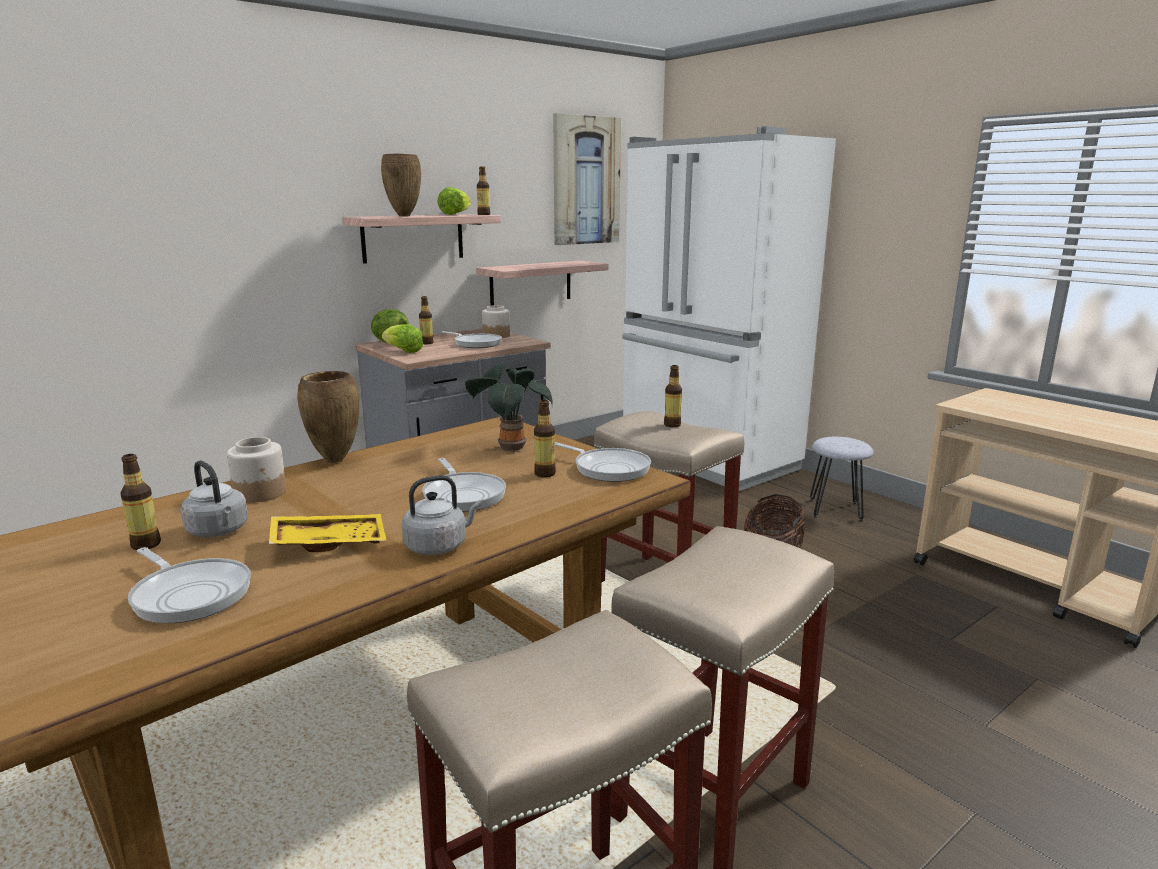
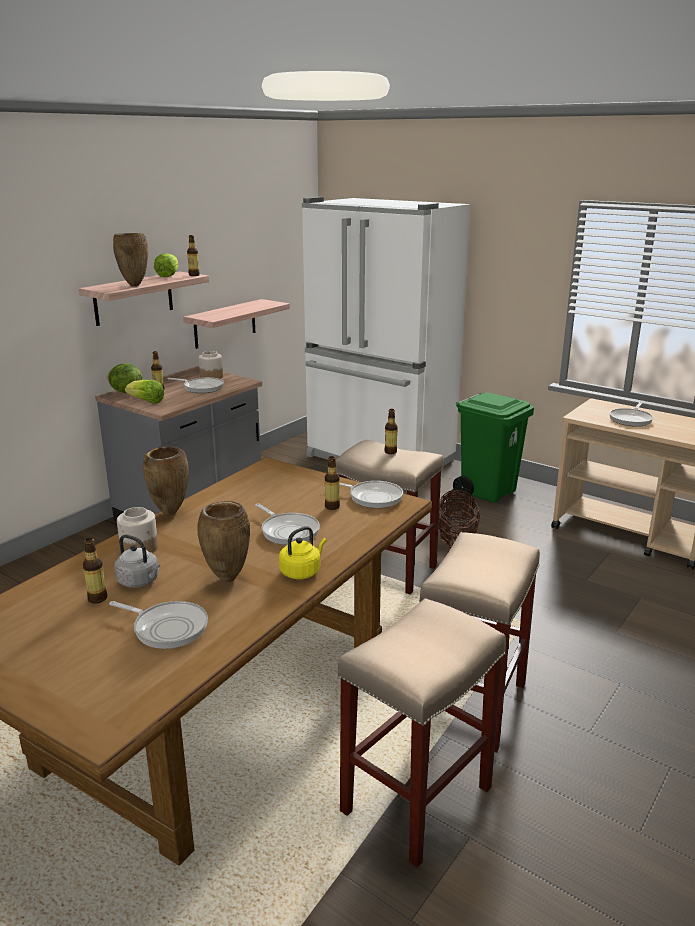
camera: 15 degrees left, 5 degrees up
(329, 542) = (226, 579): yellow tray -> brown vase
(439, 546) = (302, 572): grey kettle -> yellow kettle
(509, 448) = (291, 487): potted plant -> none
(586, 181) = (262, 231): picture -> none
(835, 510) = (487, 492): grey stool -> green trash can
(1042, 413) = (631, 419): none -> frying pan

